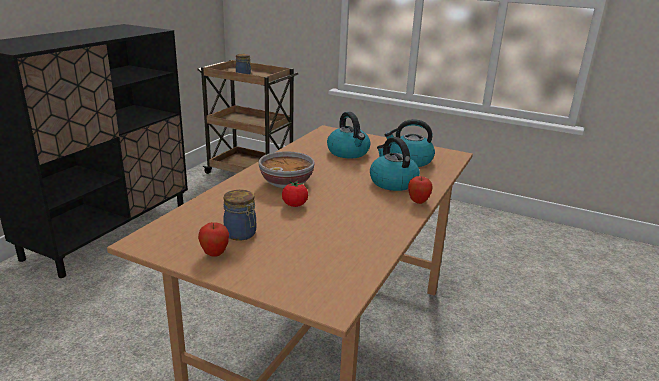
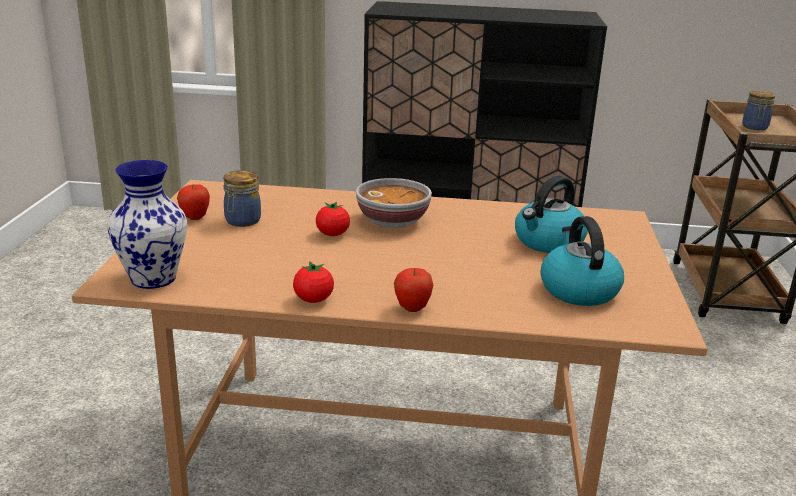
camera: 70 degrees right, 0 degrees up
(334, 285) = (154, 279): none -> vase
(392, 182) = (467, 284): kettle -> none
(396, 228) = (313, 300): none -> tomato

